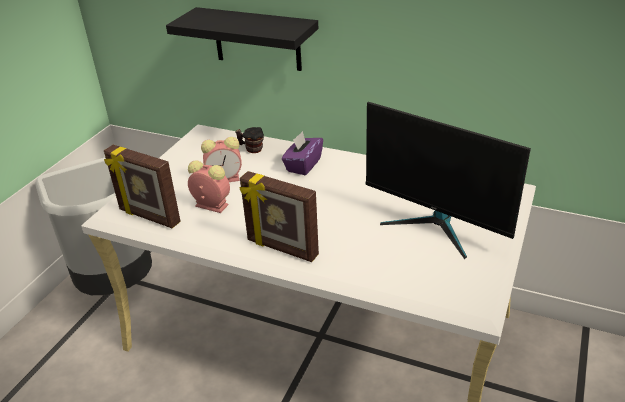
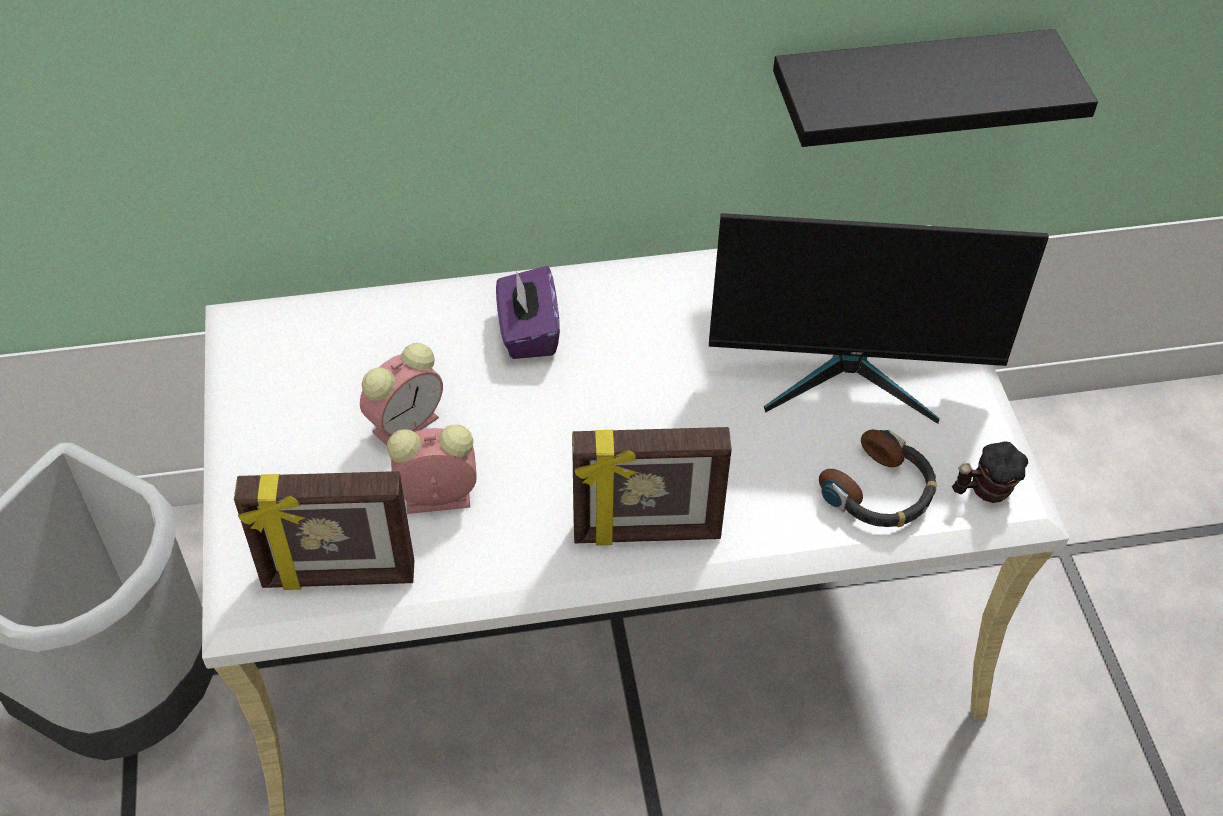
camera: 35 degrees left, 15 degrees up
(251, 149) = (393, 331): mug -> mug (983, 490)
(257, 39) = (349, 105): black shelf -> black shelf (906, 88)
(407, 274) = (880, 492): none -> headphones

